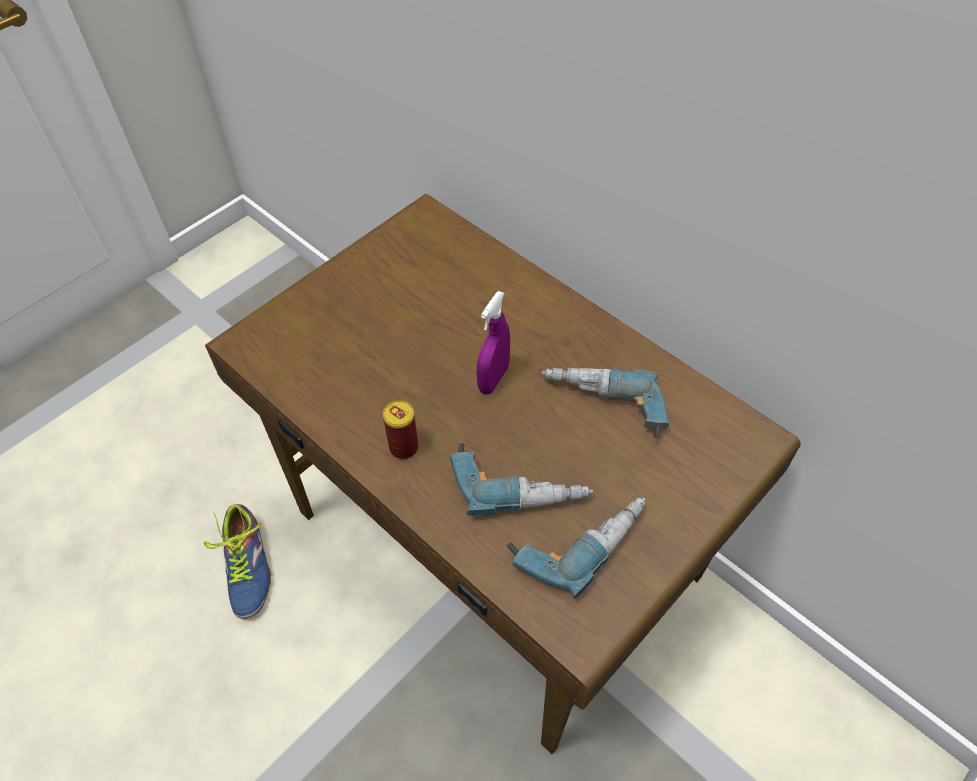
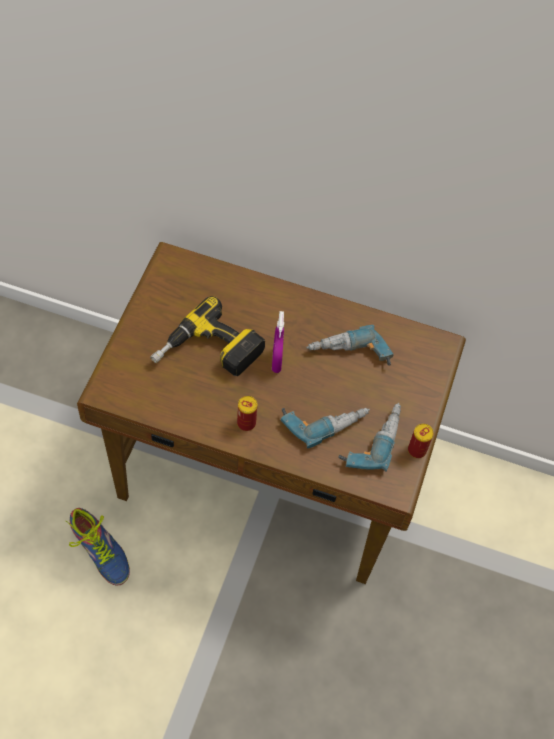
camera: 30 degrees left, 5 degrees up
(405, 339) = (208, 354): none -> power drill
(644, 584) = (417, 450): none -> can

